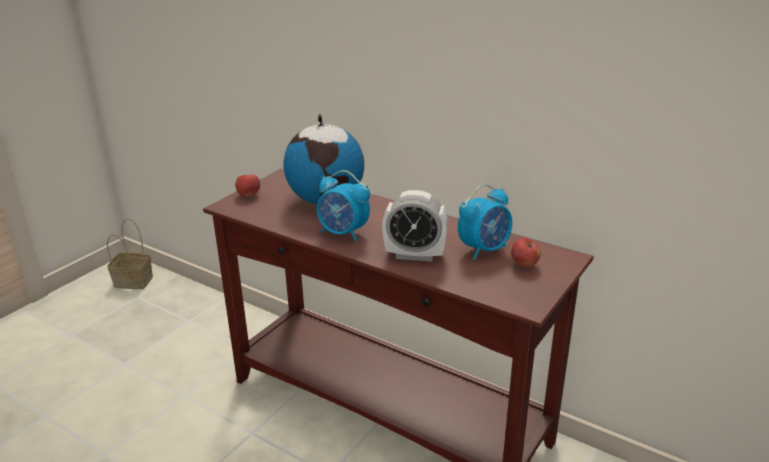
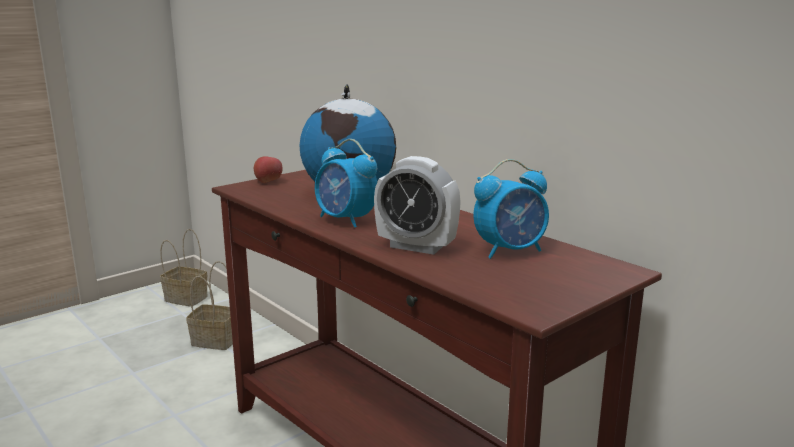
camera: 15 degrees right, 10 degrees down
(185, 319) = (217, 340): none -> basket
(524, 265) = (555, 270): apple -> none

